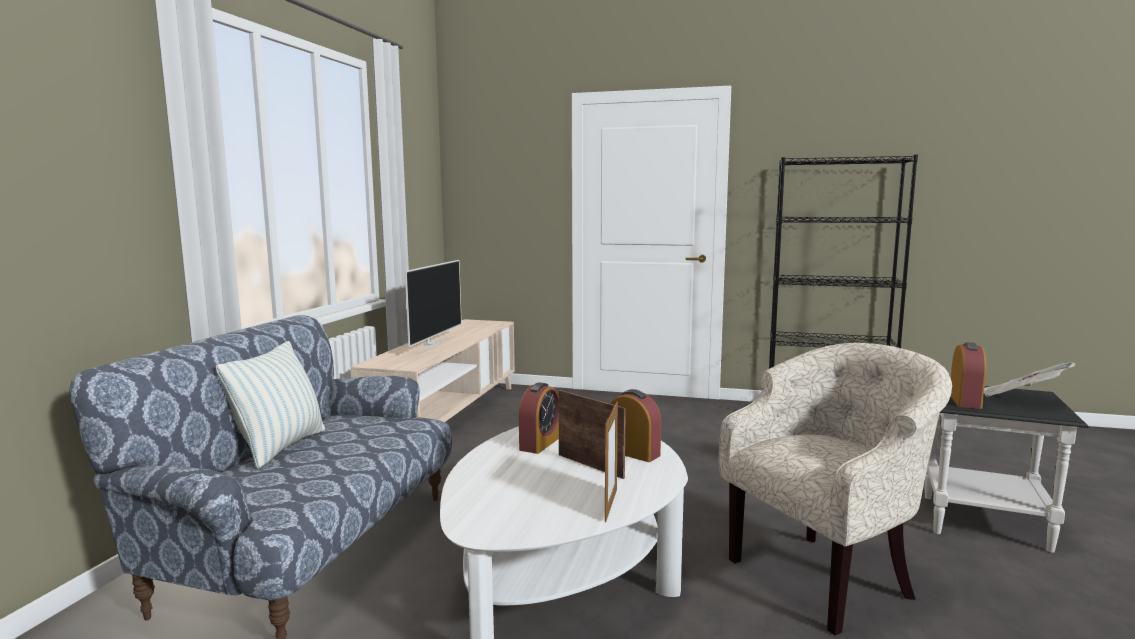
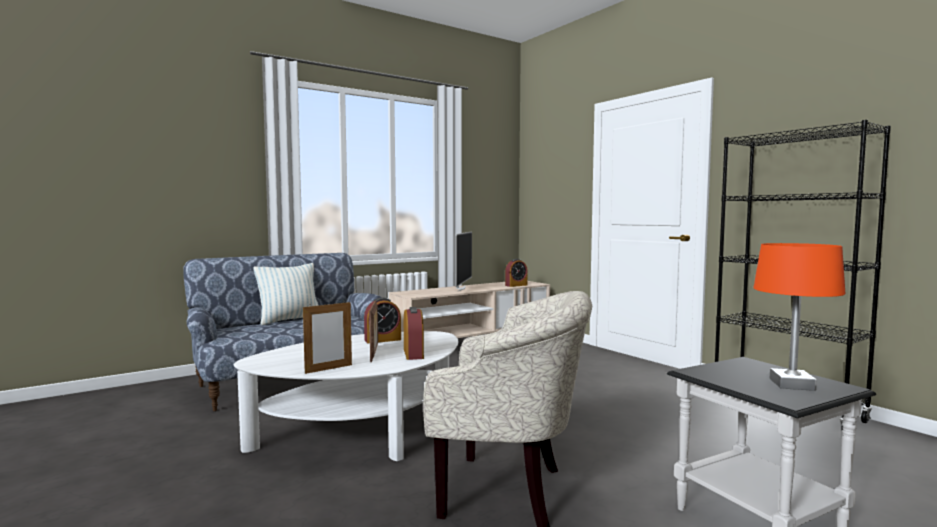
camera: 40 degrees right, 5 degrees down
(432, 344) = (460, 288): television -> television turned 45 degrees counterclockwise
(965, 401) = (718, 372): alarm clock -> alarm clock (516, 285)
(1020, 399) = (791, 384): newspaper -> orange table lamp

